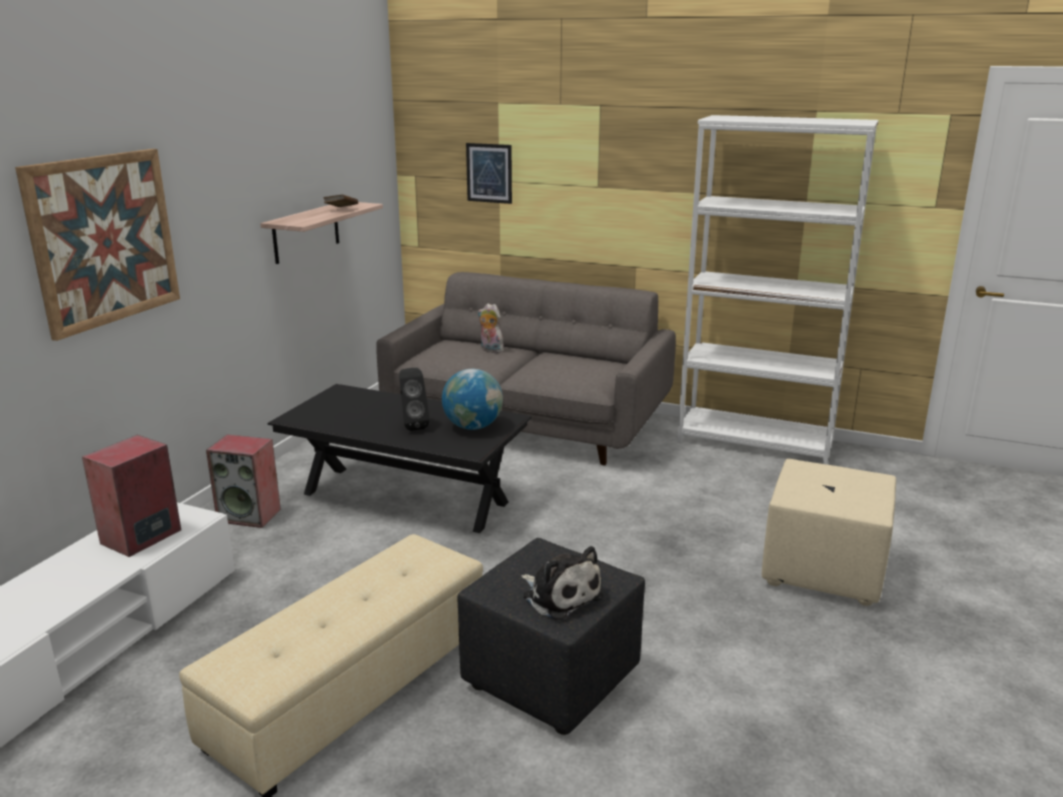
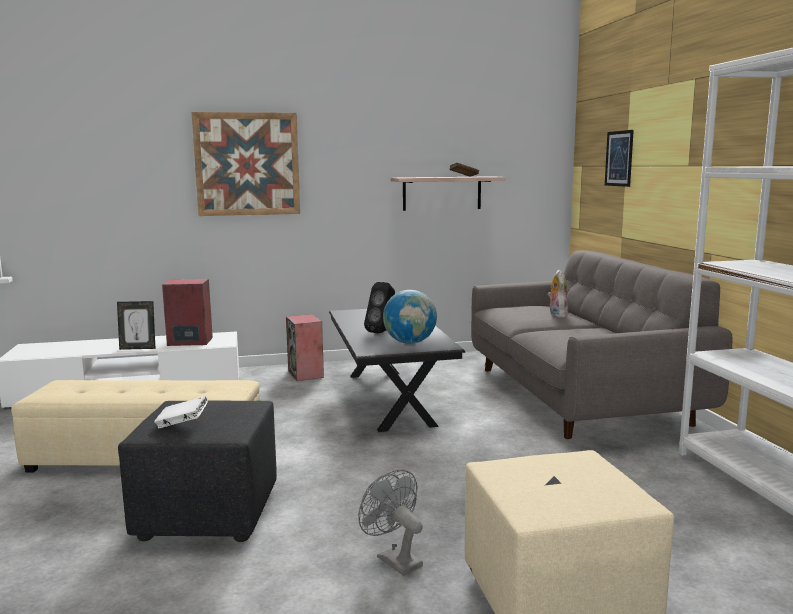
camera: 55 degrees right, 10 degrees down
(98, 580) = (138, 348): none -> picture frame
(560, 595) = (182, 424): plush toy -> white book
(721, 609) = (394, 559): none -> grey fan

